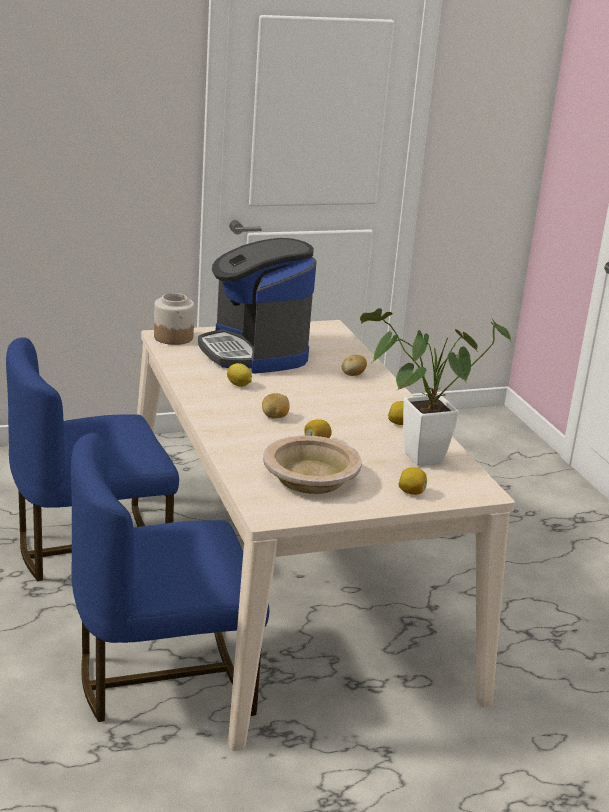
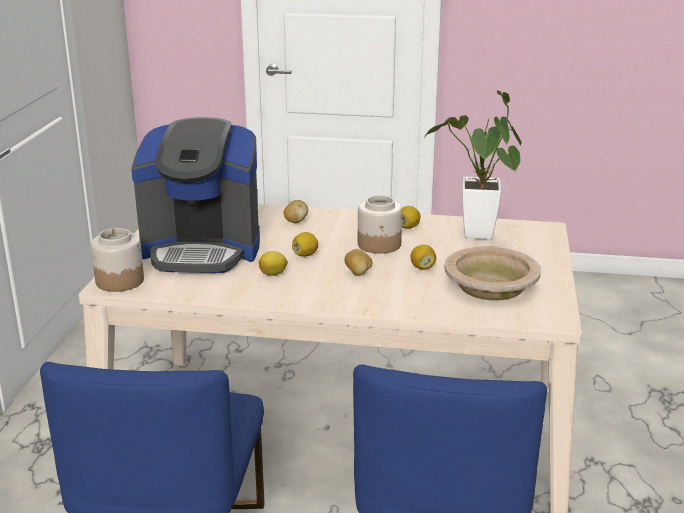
camera: 60 degrees left, 0 degrees up
(344, 417) = (379, 245): none -> jar
(411, 492) = (535, 253): lemon -> lemon (305, 255)

